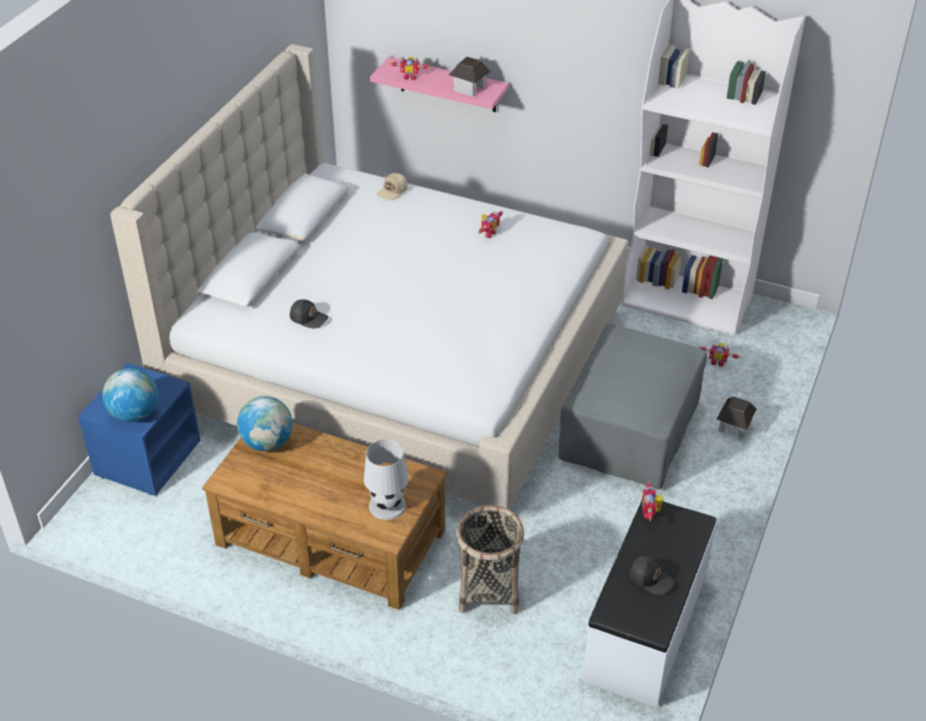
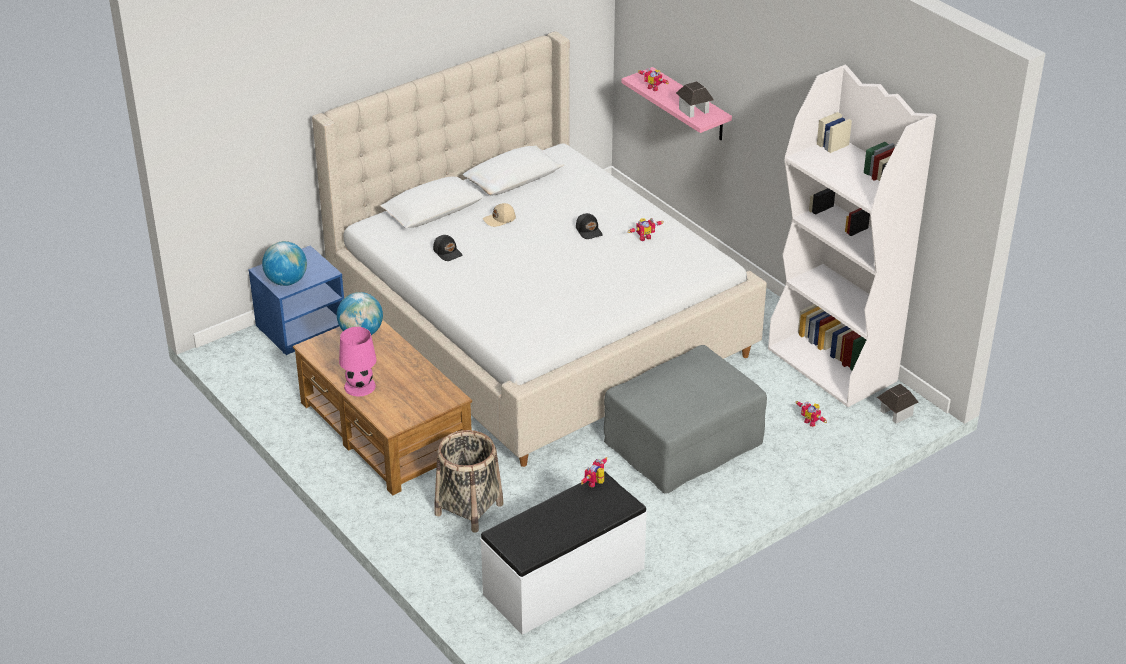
camera: 30 degrees right, 5 degrees down
(317, 504) = (360, 386): none -> pink table lamp
(387, 505) = (409, 405): white table lamp -> none
(393, 191) = (597, 181): beige cap -> beige cap (500, 219)
(650, 578) = (552, 525): black cap -> black cap (589, 231)
(734, 427) = (775, 475): toy house -> toy house (895, 413)

